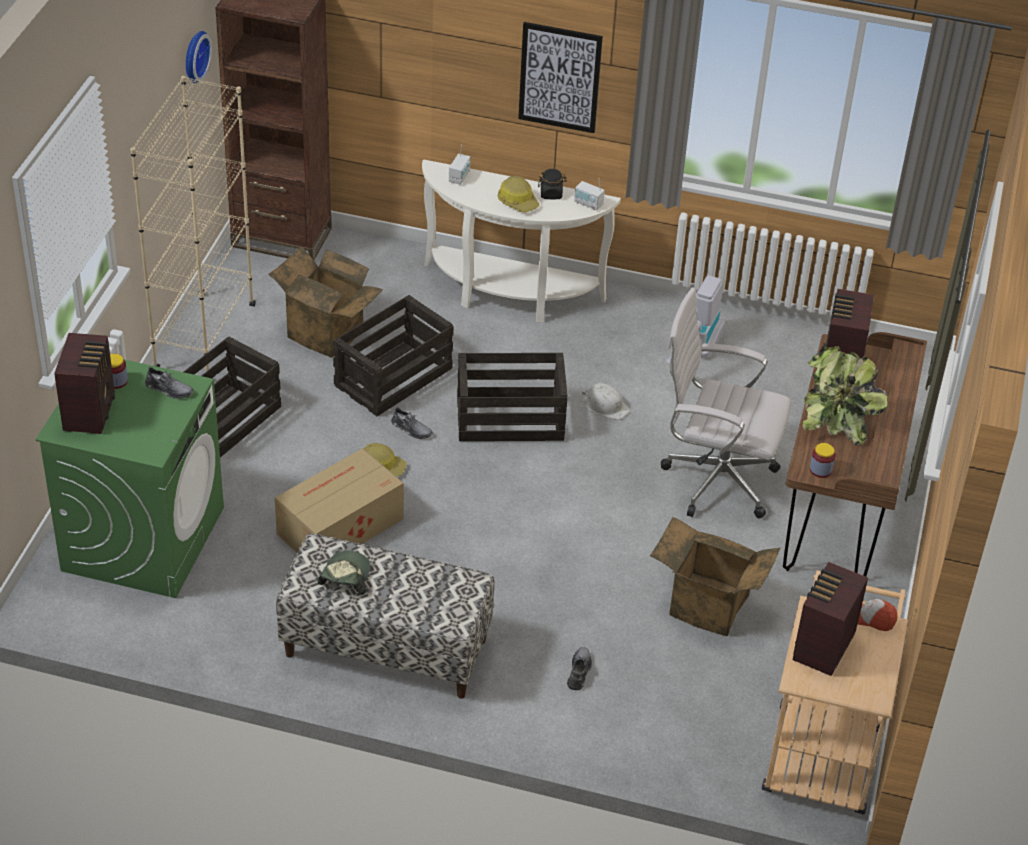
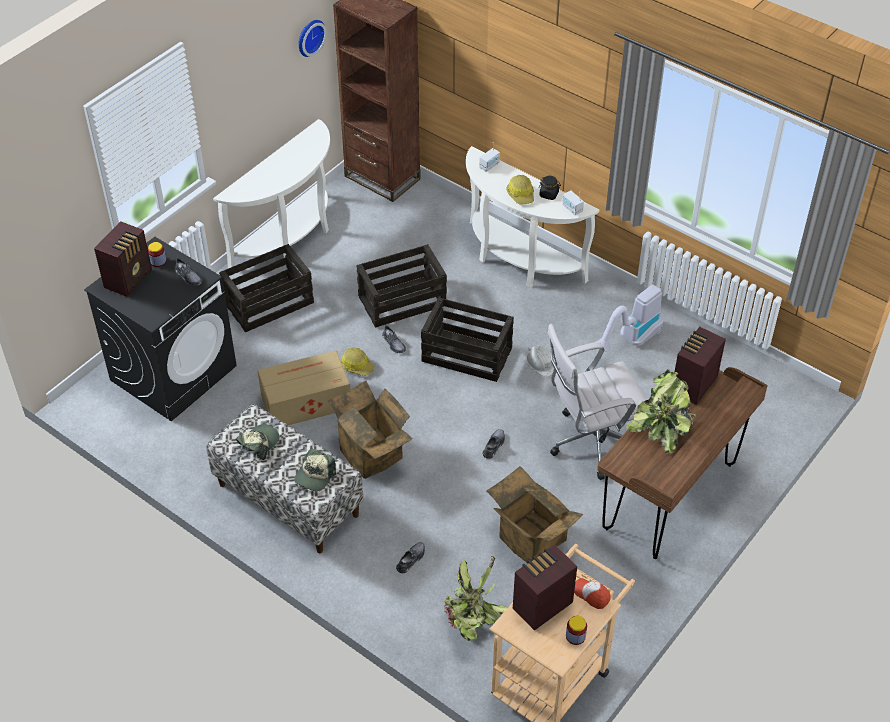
camera: 25 degrees right, 5 degrees up
(143, 538) = (174, 372): green washing machine -> black washing machine
(204, 337) = (291, 238): beige bookcase -> white console table
(328, 331) = (376, 255): cardboard box -> cardboard box (374, 453)
(439, 594) = (314, 476): none -> cap
(560, 77) = (568, 108): picture -> none
(603, 514) = (494, 445): none -> grey shoe
(693, 718) = (473, 621): none -> potted plant
(714, 480) = (590, 443): white office chair -> white office chair turned 60 degrees counterclockwise
(820, 470) = (627, 465): jar -> jar (575, 636)

